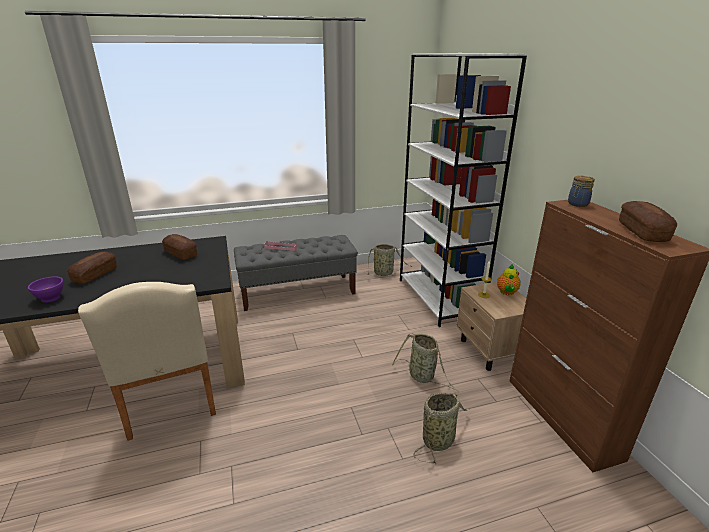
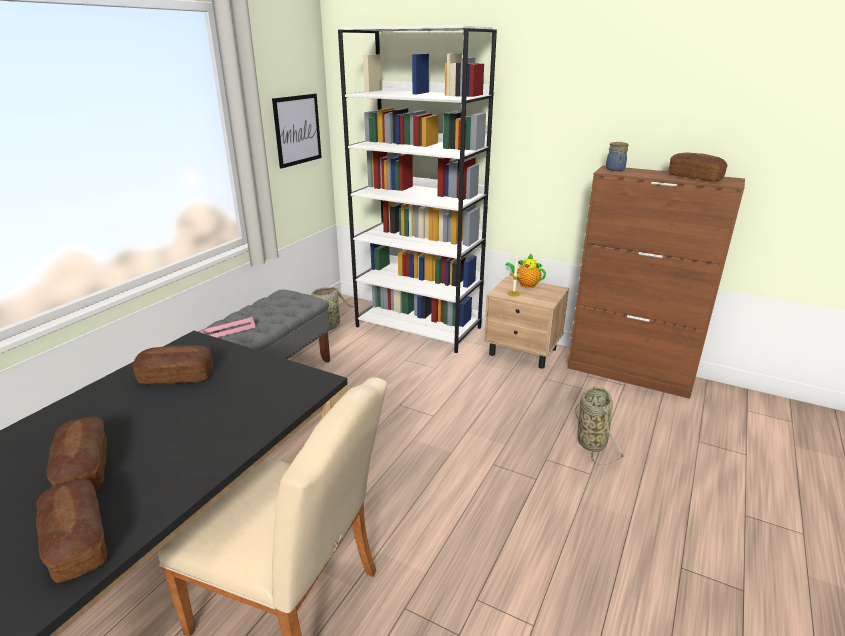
camera: 45 degrees left, 0 degrees up
(50, 298) = (78, 542): purple bowl -> bread
(396, 127) = (297, 130): none -> picture
(423, 377) = (508, 401): basket -> none
(507, 293) = (525, 285): teapot -> teapot turned 150 degrees clockwise

